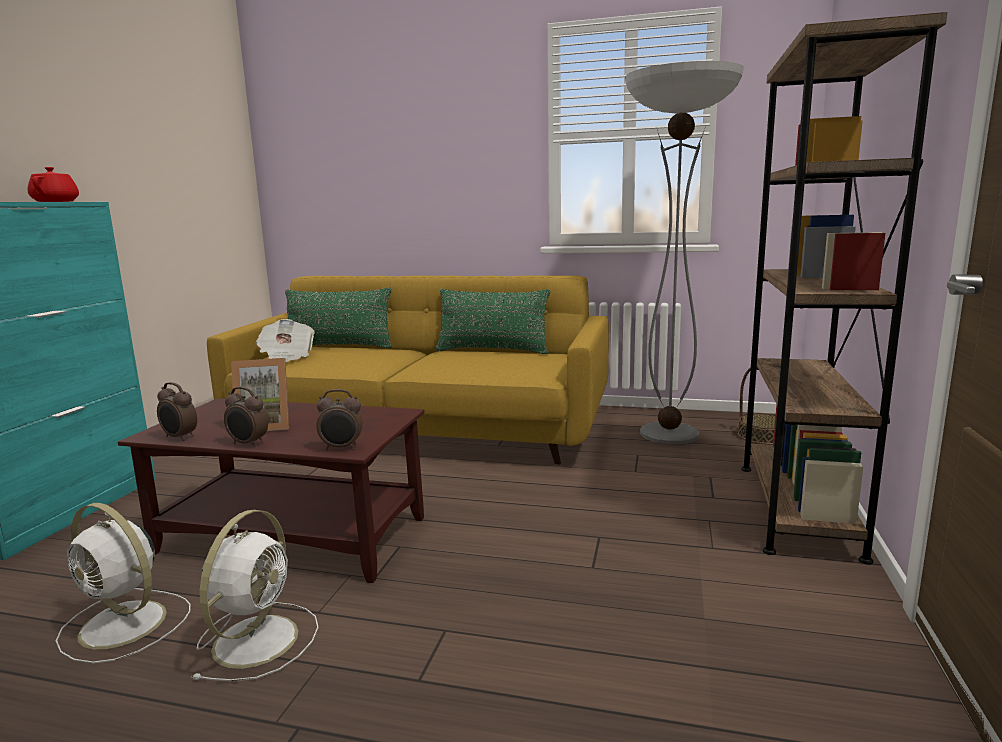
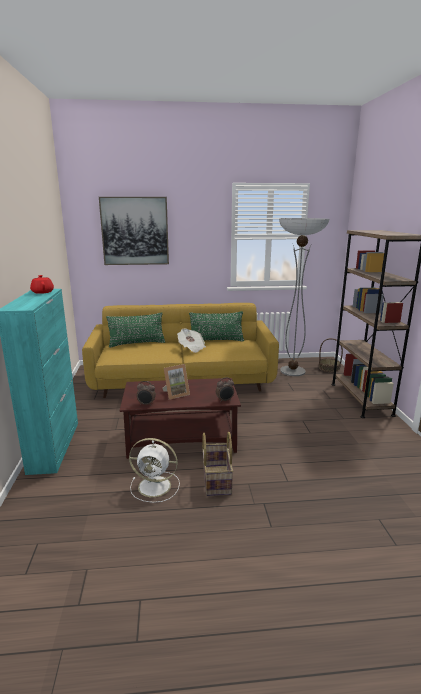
camera: 20 degrees left, 5 degrees up
(248, 444) = (183, 403): alarm clock -> none
(258, 638) = (216, 480): white fan -> basket
(286, 357) = (120, 353): newspaper -> newspaper (191, 348)
(365, 136) = (135, 231): none -> picture

